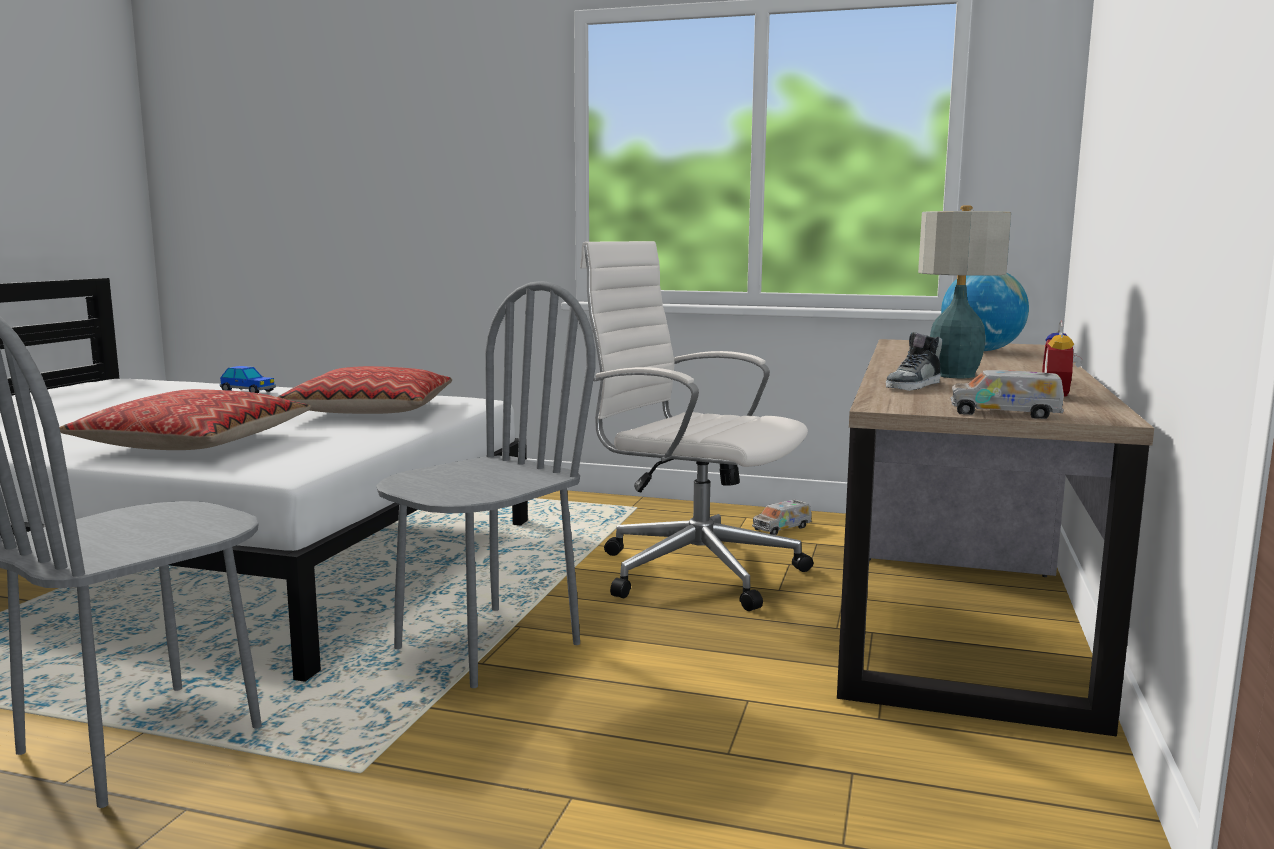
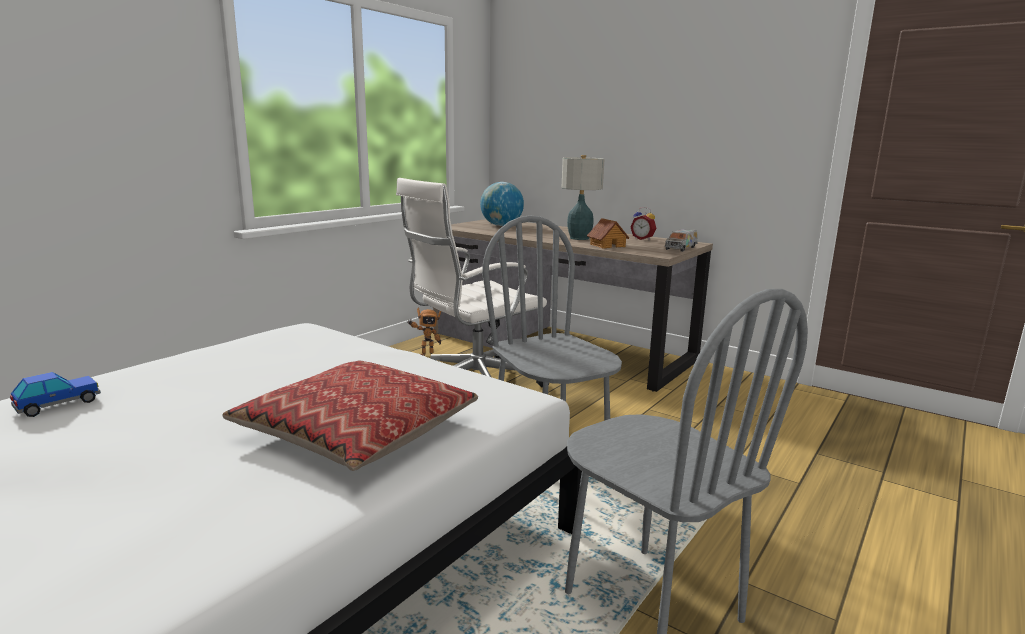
camera: 70 degrees left, 5 degrees up
(370, 410) = (288, 361): pillow -> none
(782, 528) = (425, 353): toy truck -> toy robot
(913, 386) = (607, 245): shoe -> toy house

